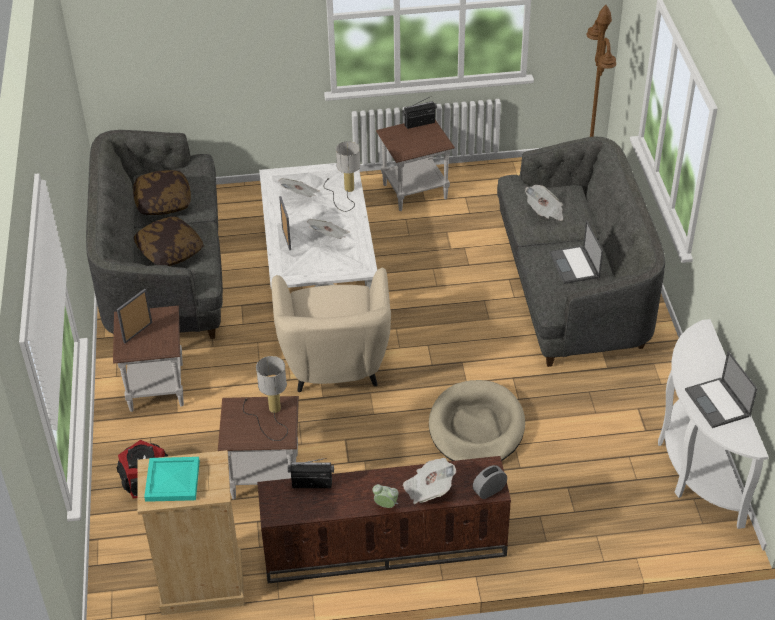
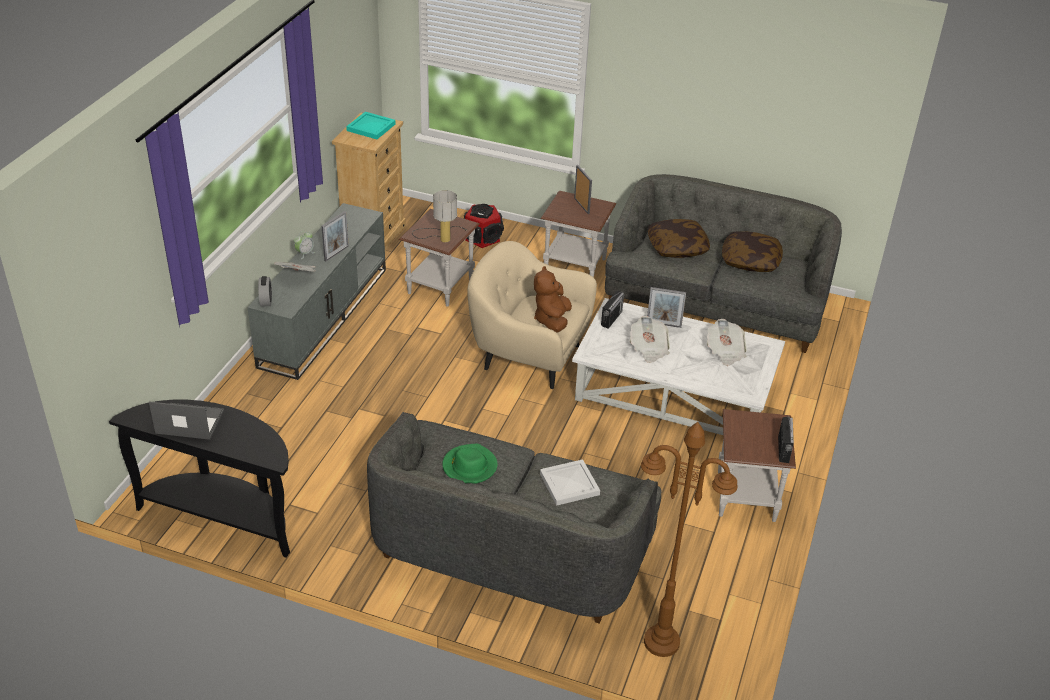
camera: 115 degrees right, 5 degrees down
(312, 484) = (356, 231): radio -> radio (611, 318)
(340, 299) = (552, 320): none -> brown plush toy
(344, 192) = (713, 381): table lamp -> none
(366, 479) = (336, 253): none -> picture frame
(383, 548) = (323, 316): brown tv stand -> grey tv stand
(476, 427) = (389, 404): beige dog bed -> none
(544, 212) = (569, 485): newspaper -> white tray
(574, 265) = (469, 466): laptop -> green hat
(695, 465) = (223, 516): white console table -> black console table

